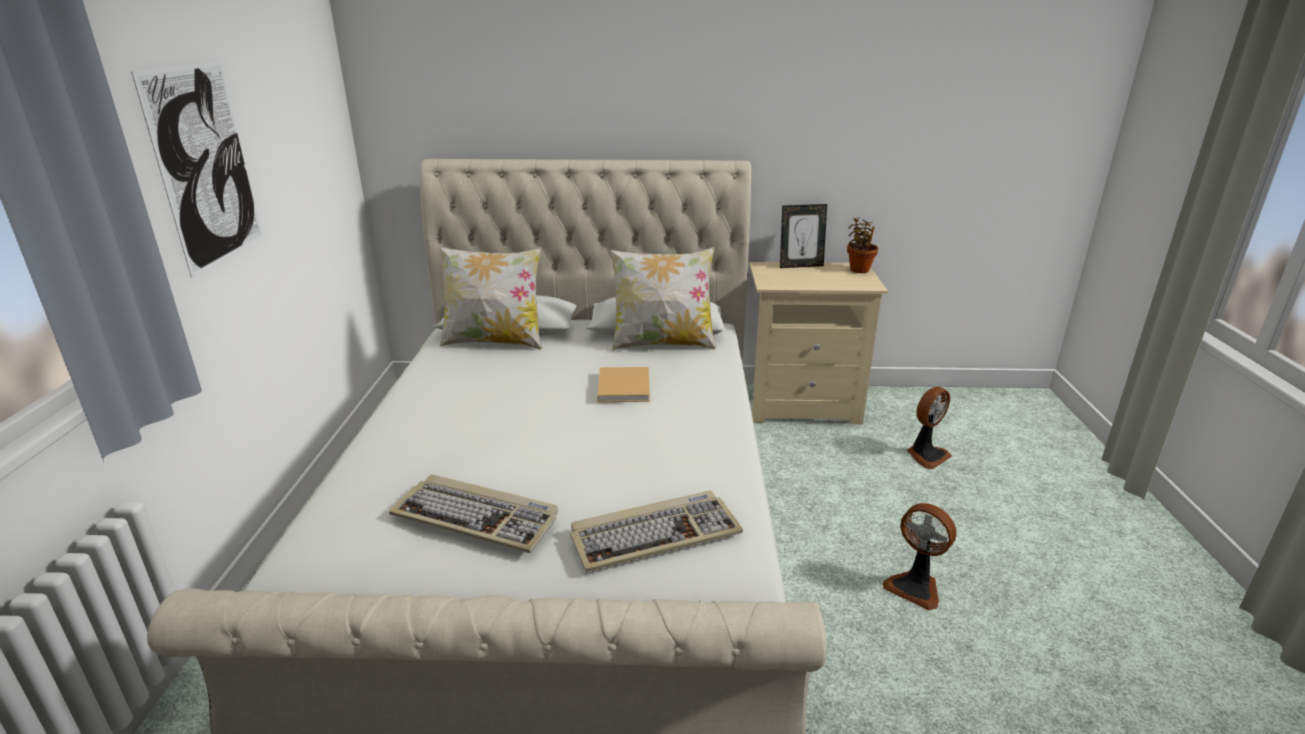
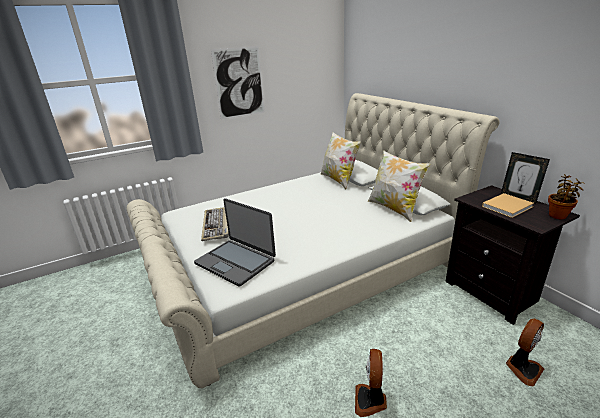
camera: 60 degrees right, 0 degrees up
(624, 386) = (339, 215): beige book -> beige book (508, 206)
(655, 534) = (236, 262): keyboard -> laptop
(802, 405) = (493, 292): beige nightstand -> black nightstand
(926, 455) = (522, 368): fan -> fan turned 60 degrees counterclockwise

